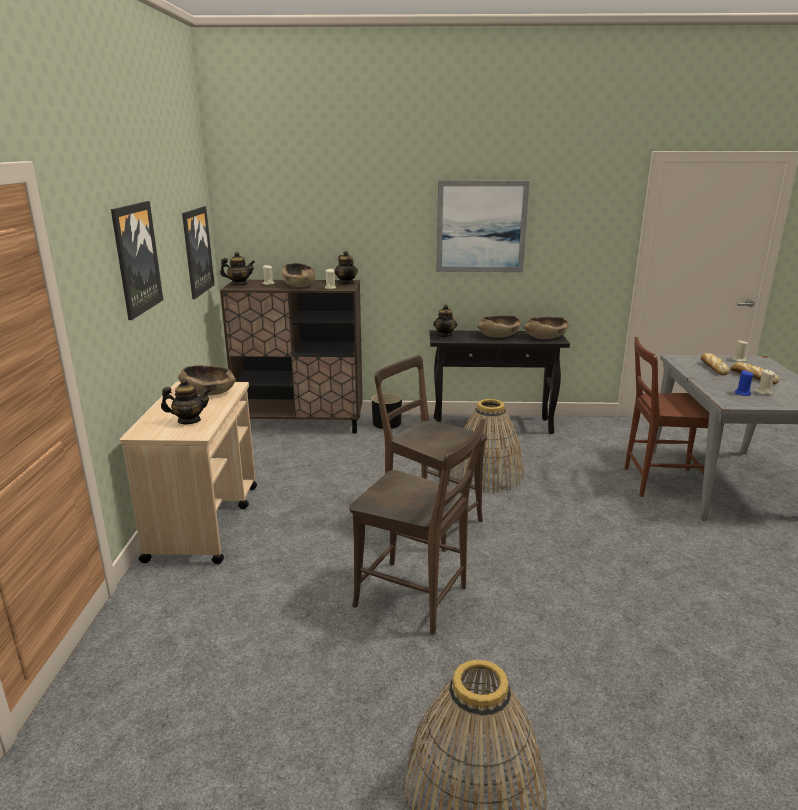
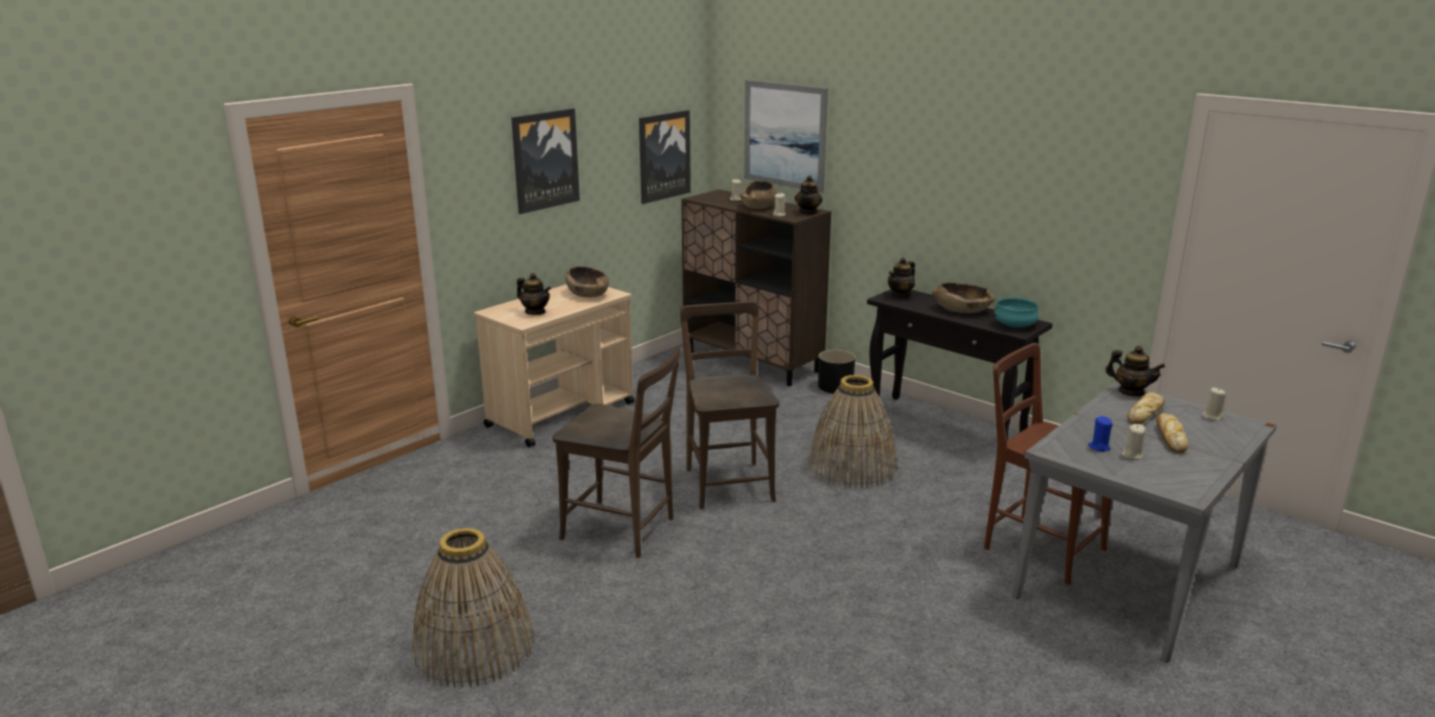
camera: 40 degrees right, 0 degrees up
(239, 284) = (709, 195): teapot -> teapot (1131, 392)
(416, 598) = (623, 530): brown chair -> brown chair turned 45 degrees counterclockwise
(481, 227) = (966, 168): picture -> picture (785, 135)
(545, 336) = (1014, 324): brown bowl -> turquoise cooking pot

